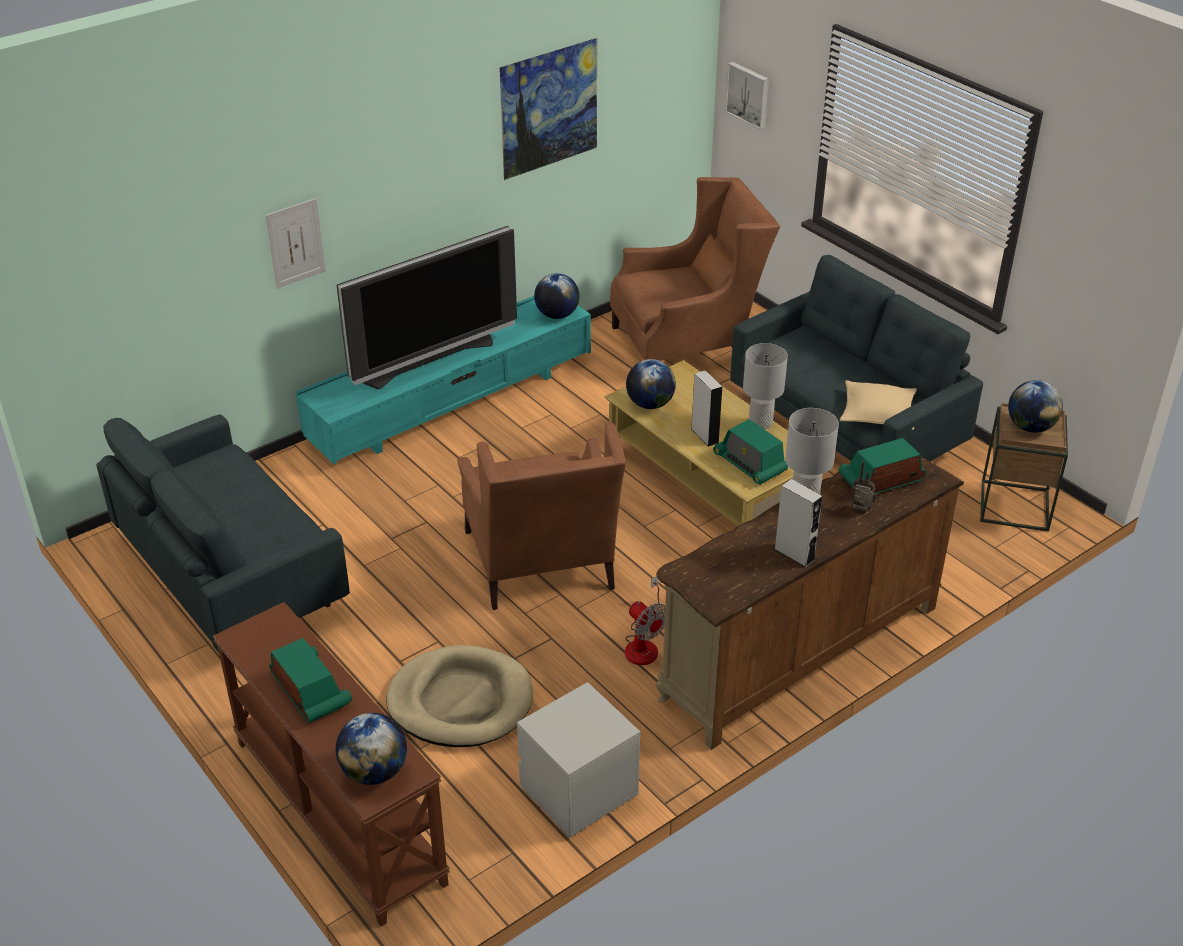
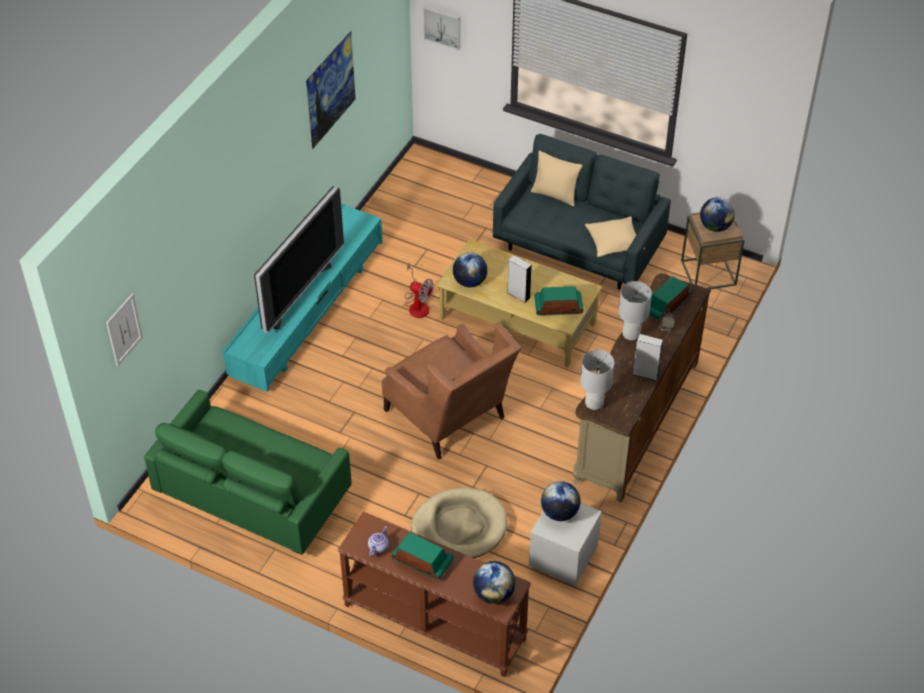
camera: 25 degrees left, 10 degrees up
(231, 575) = (253, 497): grey sofa -> green sofa
(266, 652) = (378, 547): none -> teapot
(295, 243) = (216, 254): picture -> picture (124, 329)
(557, 315) = (359, 226): globe -> globe (559, 512)
(644, 644) = (544, 449): fan -> fan (417, 304)
(687, 345) = (439, 212): brown armchair -> none
(750, 464) = (558, 307): radio -> radio turned 150 degrees clockwise
(760, 425) = (548, 275): grey table lamp -> grey table lamp (593, 404)
(829, 344) = (555, 195): none -> beige pillow

